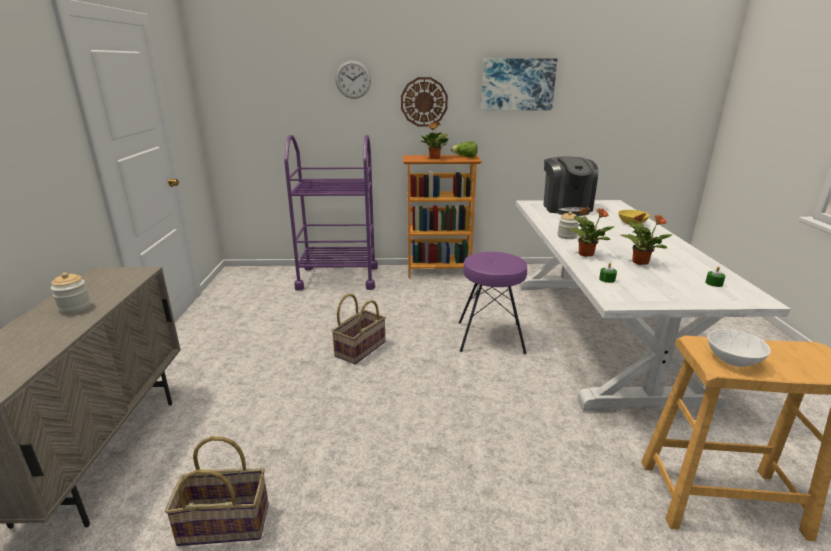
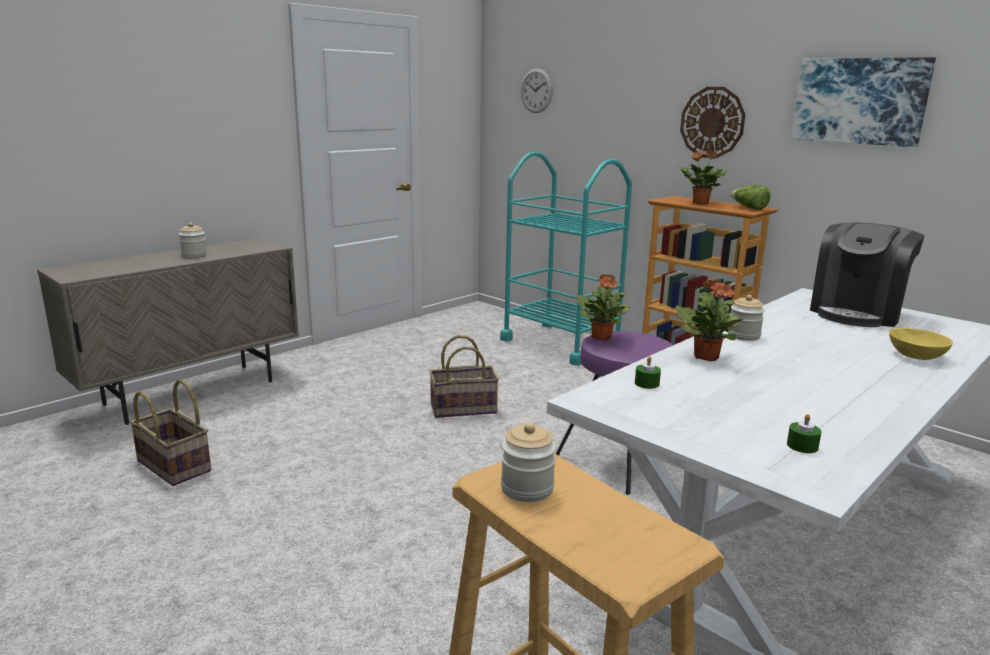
camera: 45 degrees right, 5 degrees down
(338, 278) = (561, 343): purple cart -> turquoise cart
(353, 79) = (628, 89): wall clock -> wall clock (536, 90)
(639, 262) = (761, 388): potted plant -> potted plant (601, 337)
(734, 359) = (527, 488): white bowl -> jar

